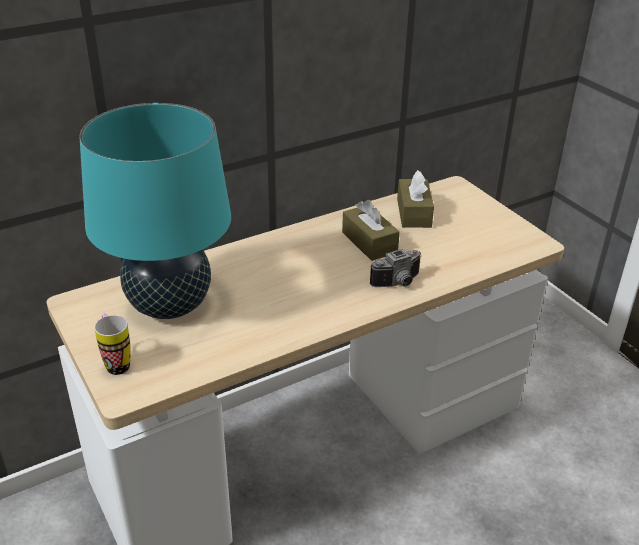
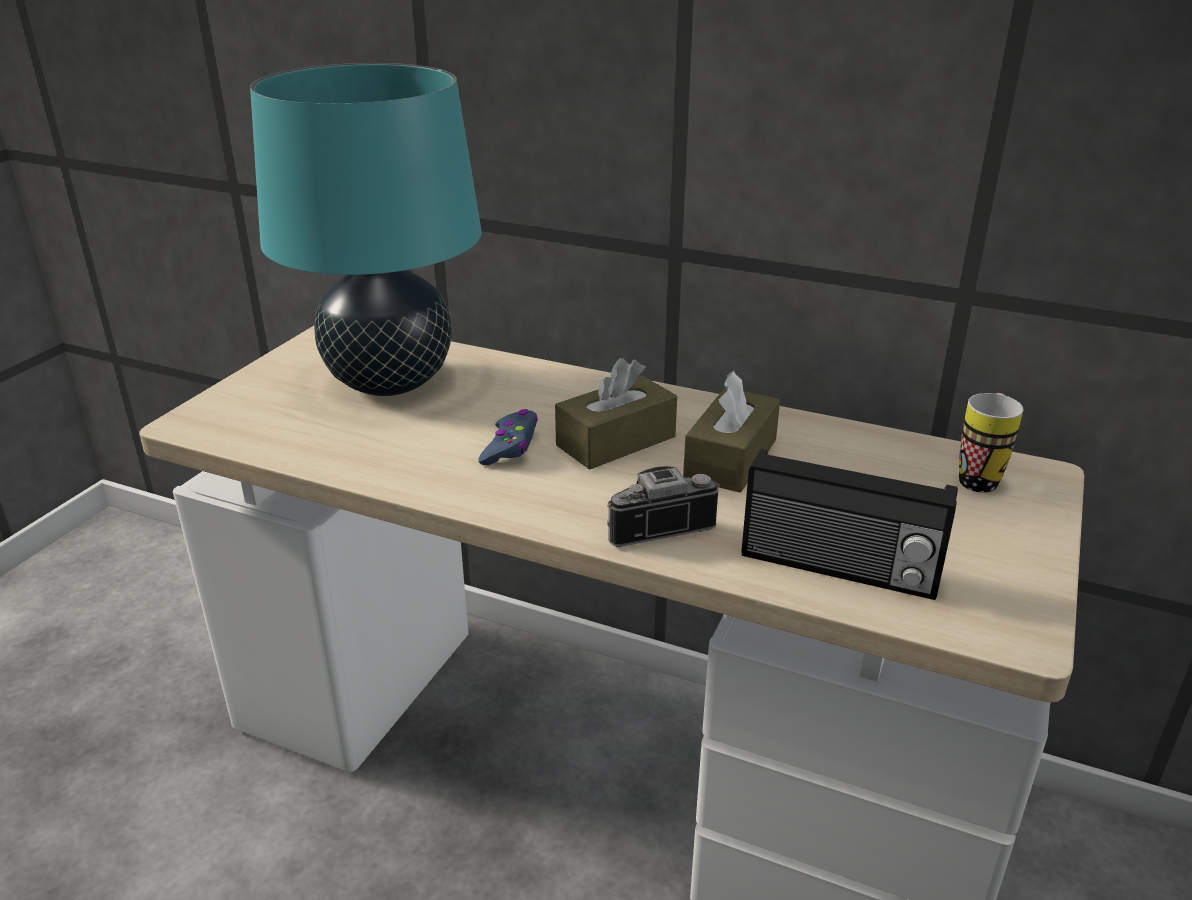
camera: 55 degrees right, 5 degrees down
(116, 362) = (245, 396): mug -> mug (980, 476)
(289, 294) = (510, 446): none -> blue game controller
(399, 283) = (656, 524): camera -> camera turned 135 degrees clockwise
(413, 213) = (880, 466): brown tissue box -> brown tissue box (616, 441)
(470, 257) = (838, 569): none -> radio

